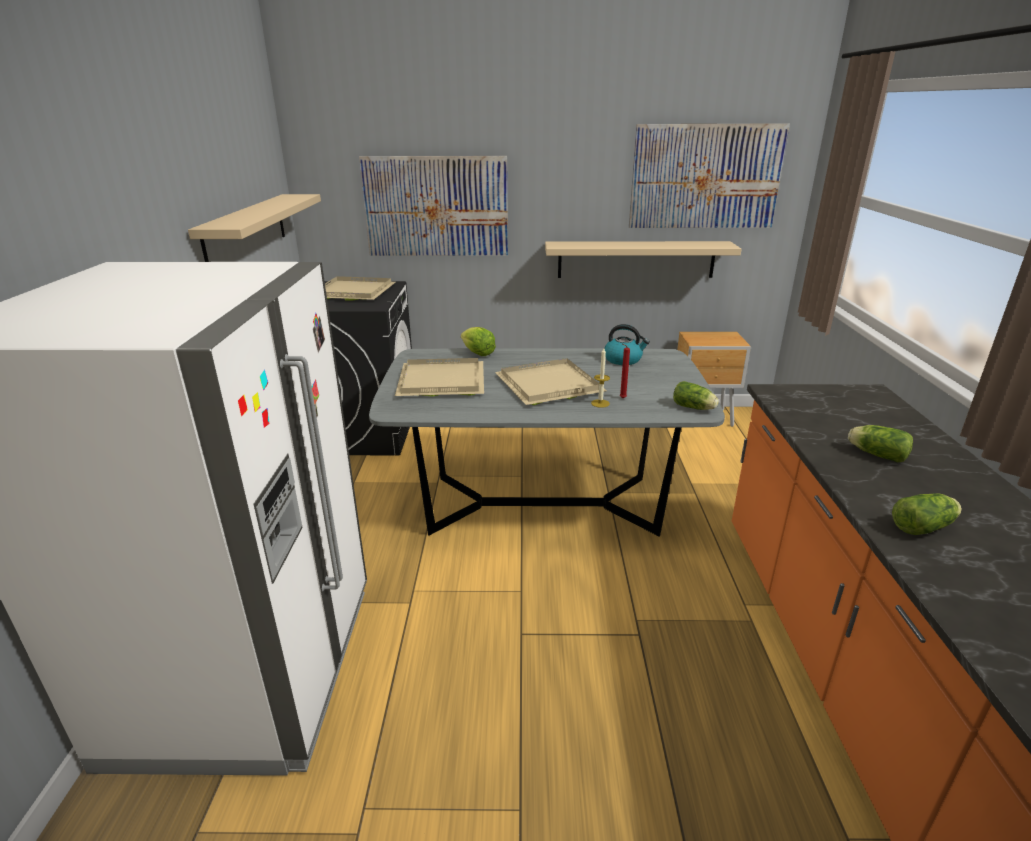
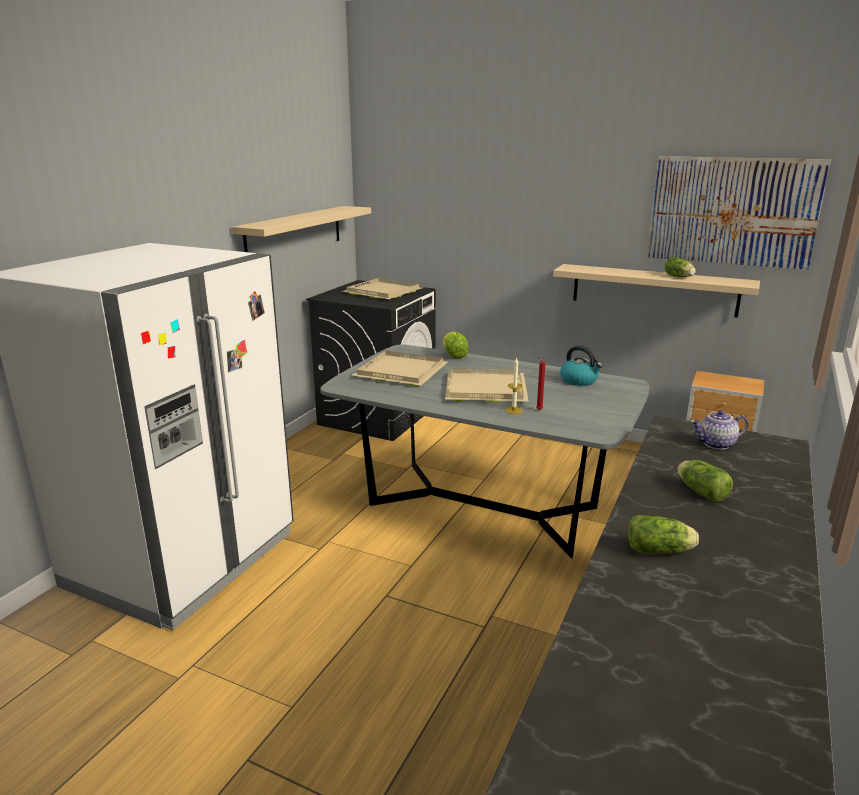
camera: 25 degrees right, 5 degrees down
(436, 207) = (467, 224): picture -> none
(694, 408) = (598, 429): lettuce -> lettuce (679, 277)
(828, 403) = (716, 444): none -> teapot

